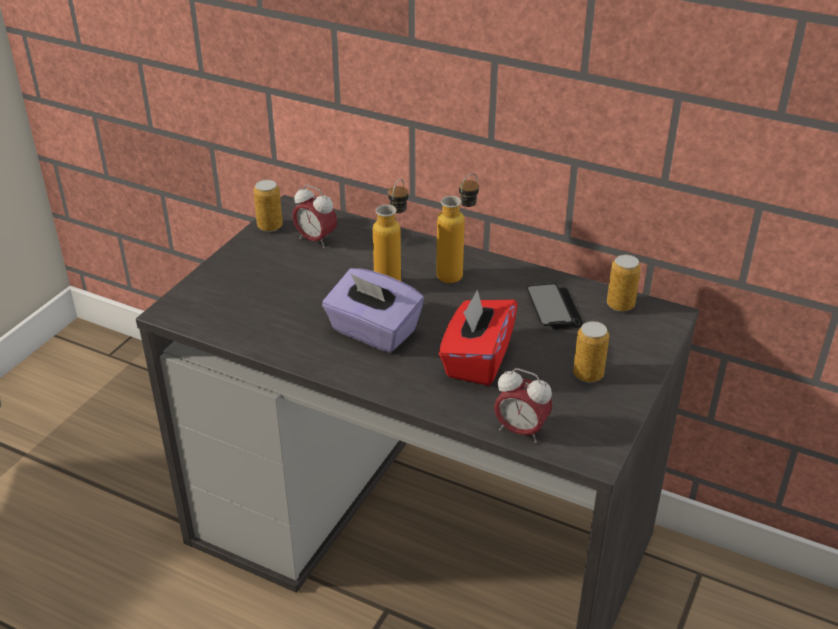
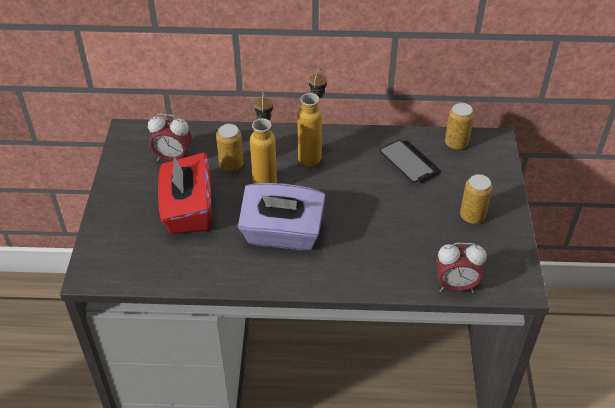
camera: 25 degrees left, 10 degrees up
(270, 226) = (122, 156): can -> can (231, 164)
(477, 360) = (381, 232): red tissue box -> red tissue box (188, 210)

